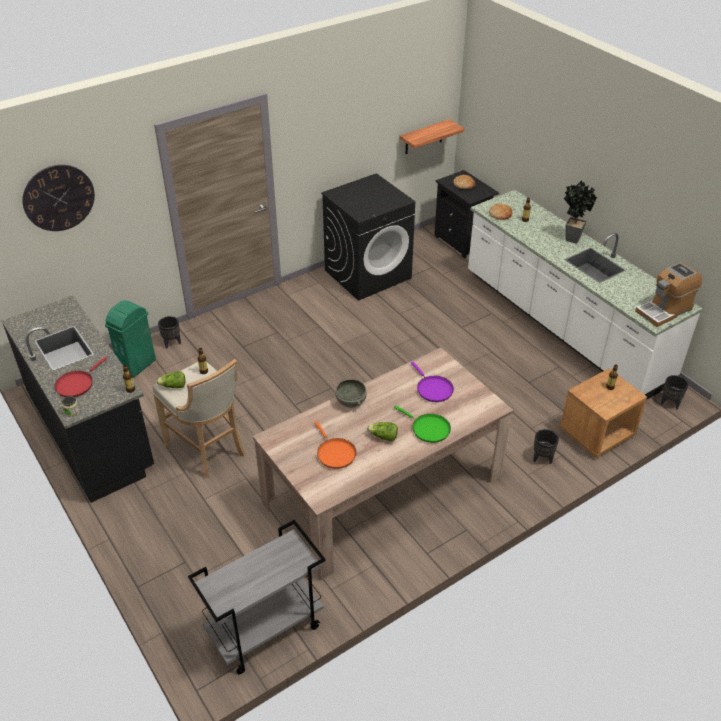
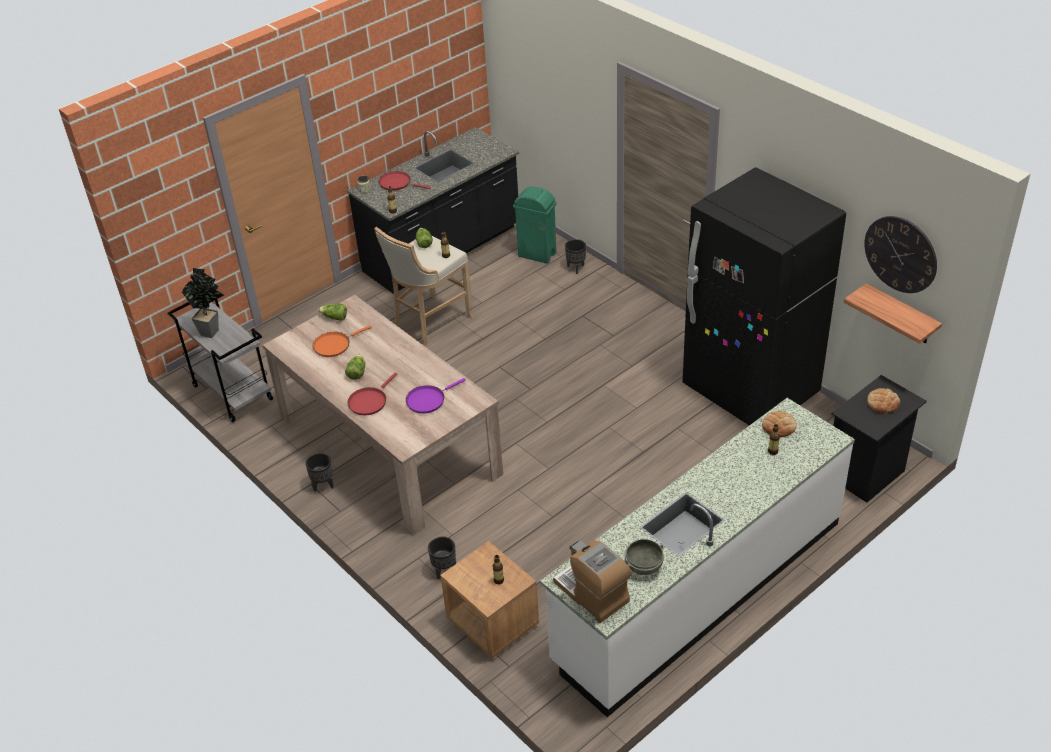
camera: 85 degrees right, 0 degrees up
(58, 198) = (542, 67): wall clock -> wall clock (900, 254)
(288, 452) = (334, 317): none -> lettuce
(350, 401) = (404, 346): grey bowl -> grey bowl (643, 566)
(368, 274) = (750, 391): black washing machine -> black fridge
(428, 428) = (369, 401): green frying pan -> red frying pan
(570, 237) = (743, 499): potted plant -> potted plant (212, 331)
(670, 403) = (561, 706): black planter -> black planter (323, 485)

